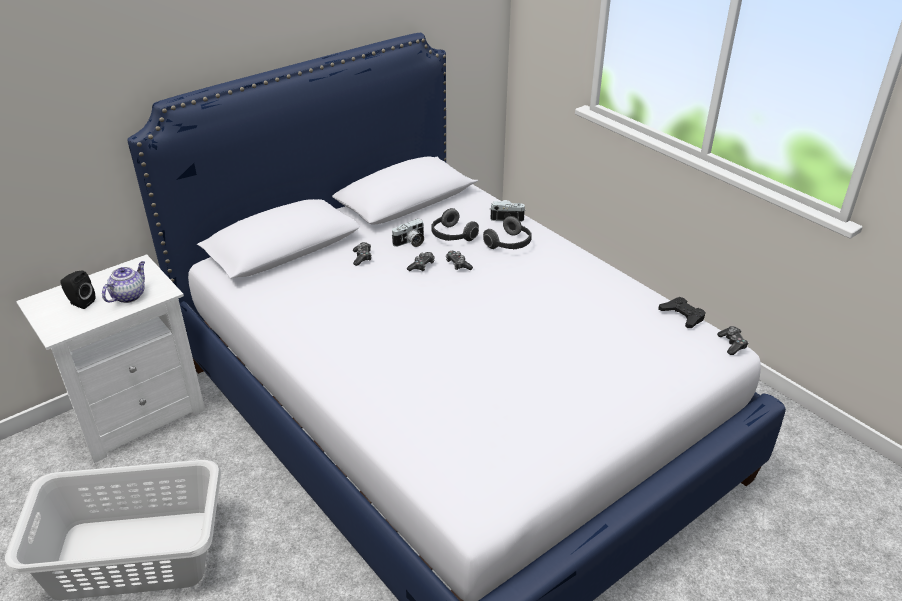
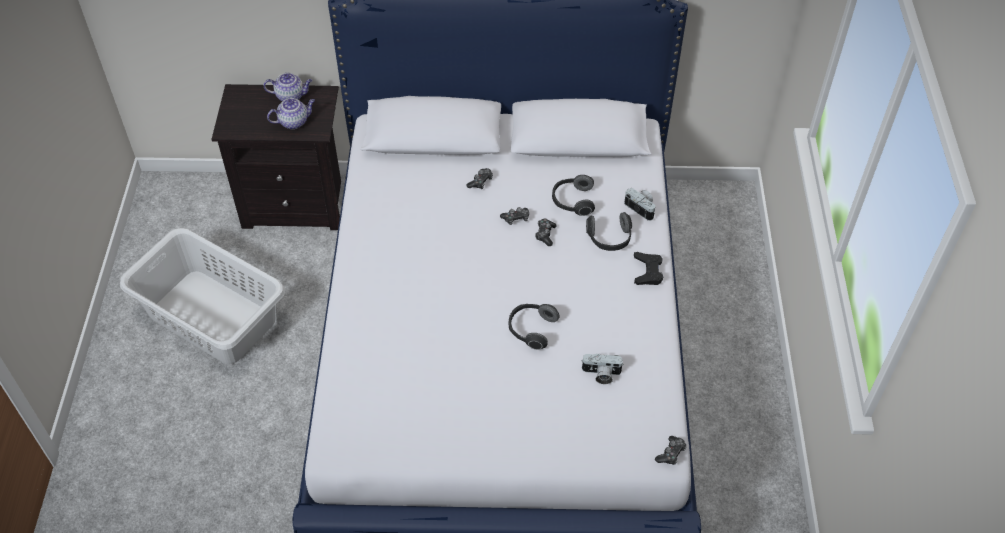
camera: 40 degrees right, 15 degrees up
(80, 303) = (260, 110): black speaker -> none
(104, 280) = (291, 96): none -> teapot
(137, 413) = (297, 203): white nightstand -> black nightstand
(410, 243) = (532, 188): camera -> camera (601, 374)
(529, 327) = (531, 330): none -> headphones
(682, 316) = (665, 401): black game controller -> black game controller (647, 271)

